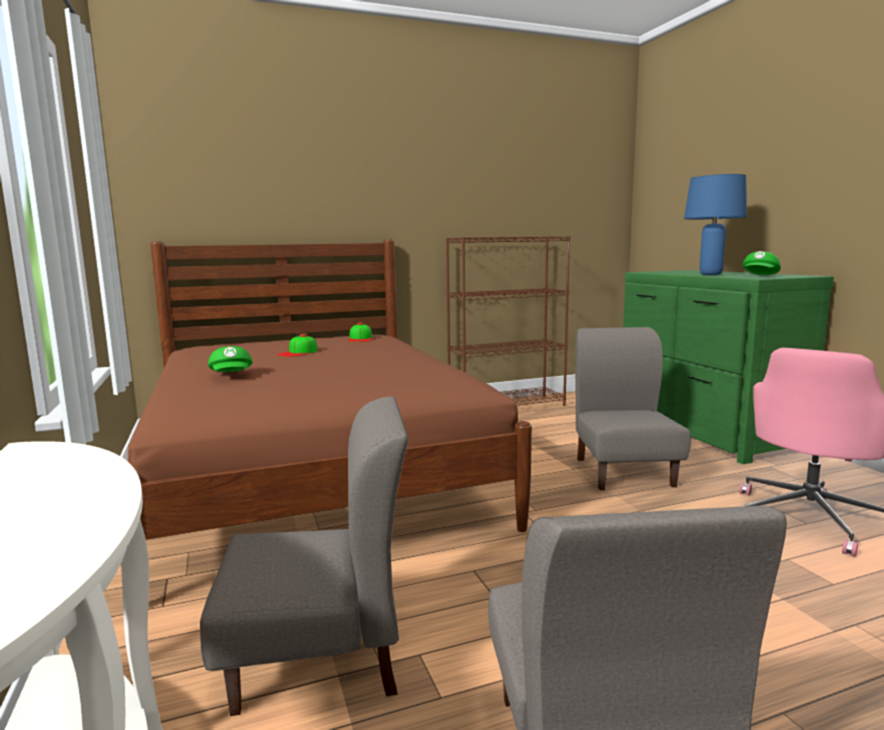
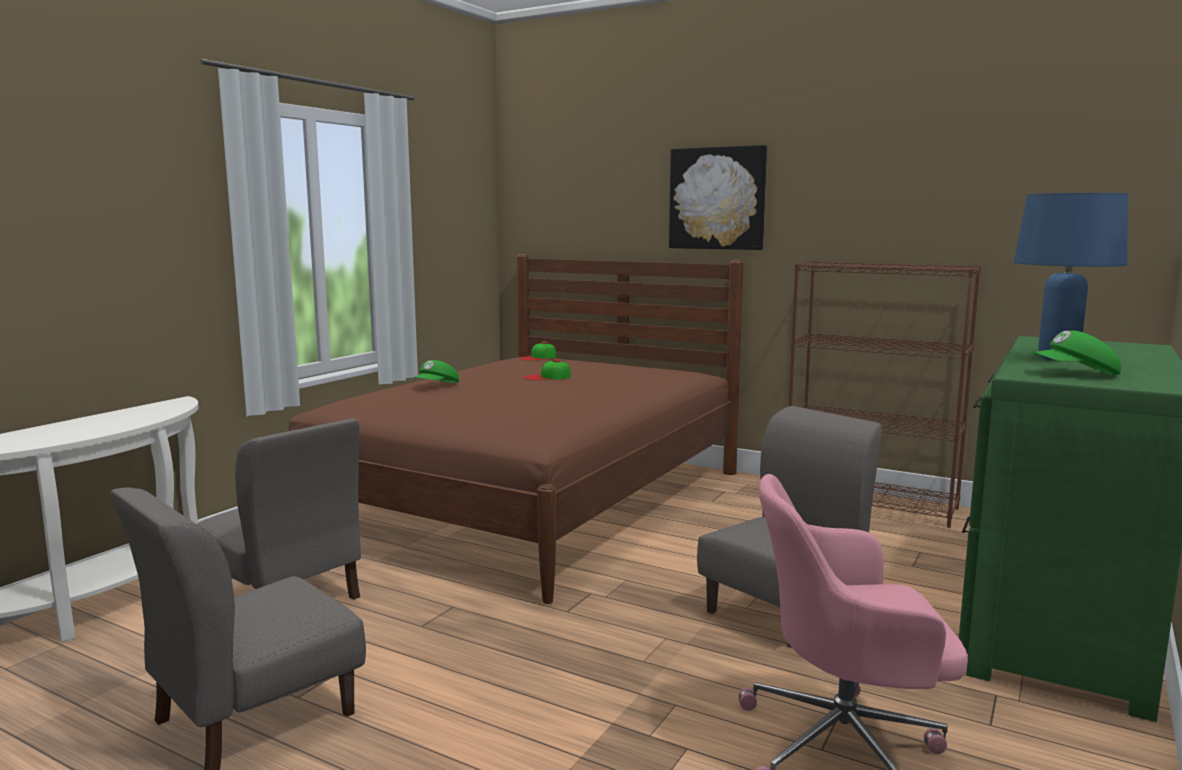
camera: 50 degrees right, 0 degrees up
(360, 339) = (647, 374): cap -> cap (538, 357)
(363, 188) = (717, 198): none -> picture

